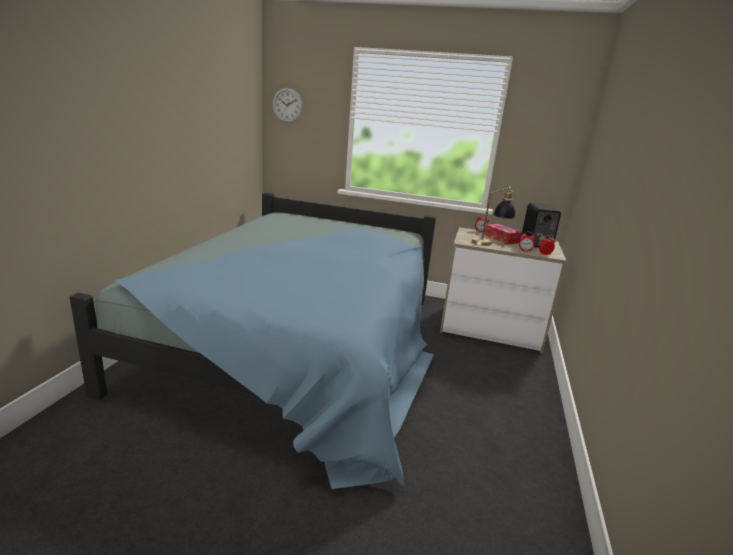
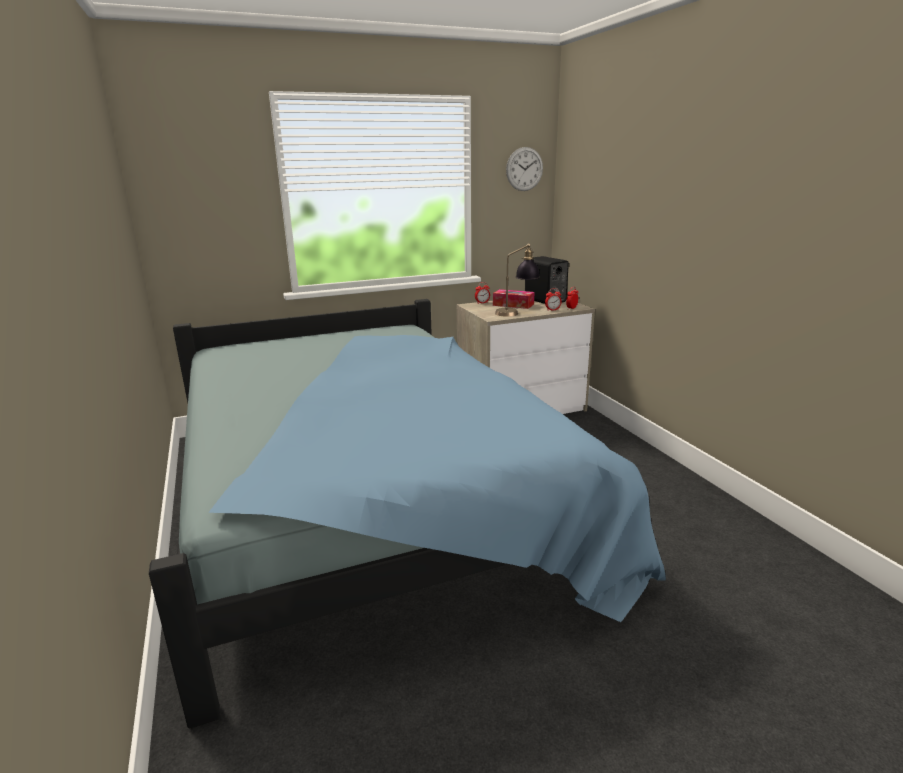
camera: 35 degrees left, 0 degrees up
(287, 105) = (175, 185): wall clock -> wall clock (524, 169)

